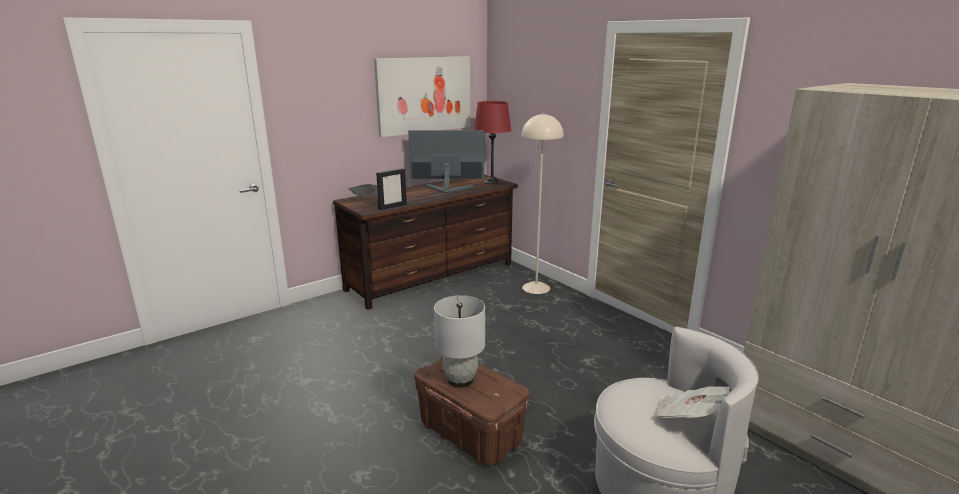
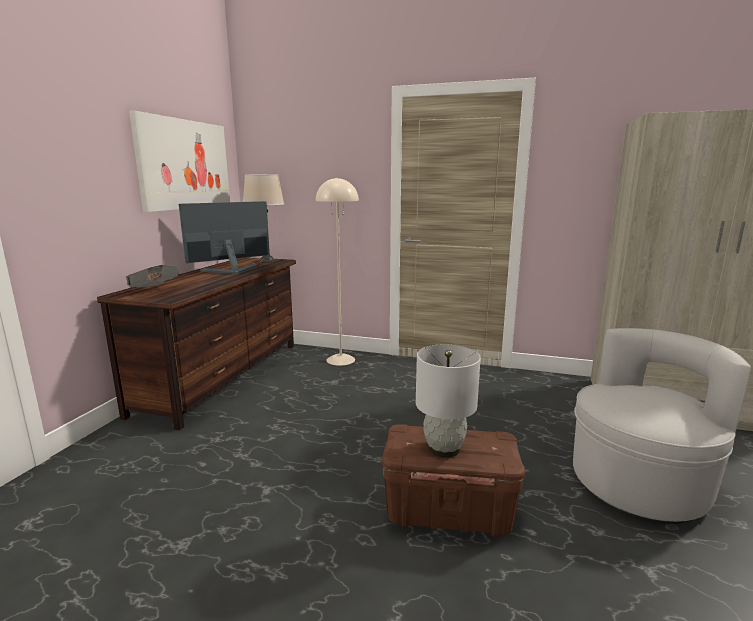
camera: 35 degrees left, 5 degrees down
(392, 206) = (195, 291): picture frame -> none
(491, 181) = (267, 261): red table lamp -> beige table lamp
(687, 417) = (673, 401): newspaper -> none

